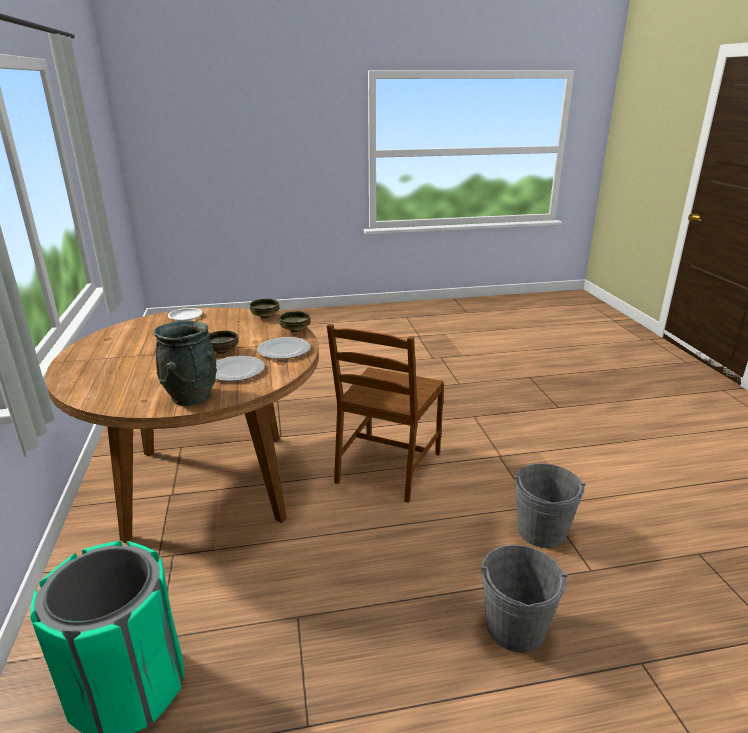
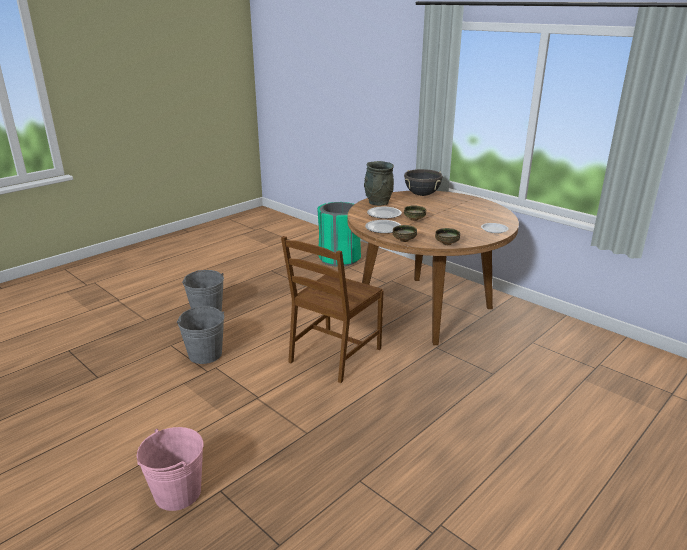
camera: 145 degrees right, 0 degrees up
(96, 391) = (422, 194): none -> black cooking pot
(387, 467) = (334, 355): brown chair -> brown chair turned 135 degrees counterclockwise
(591, 415) = (177, 492): none -> pink bucket

